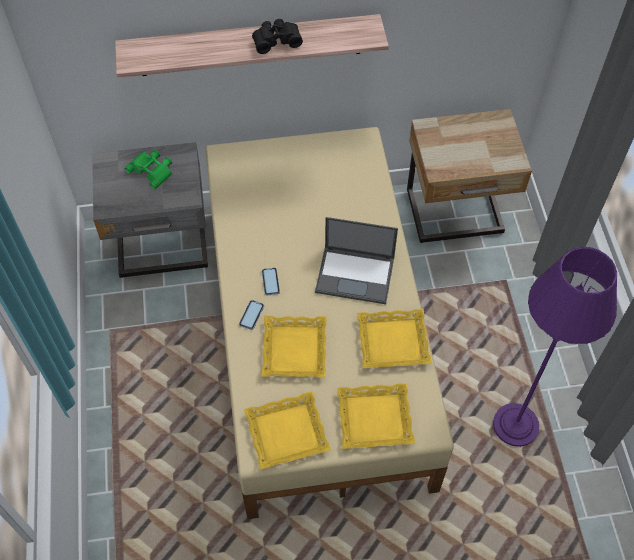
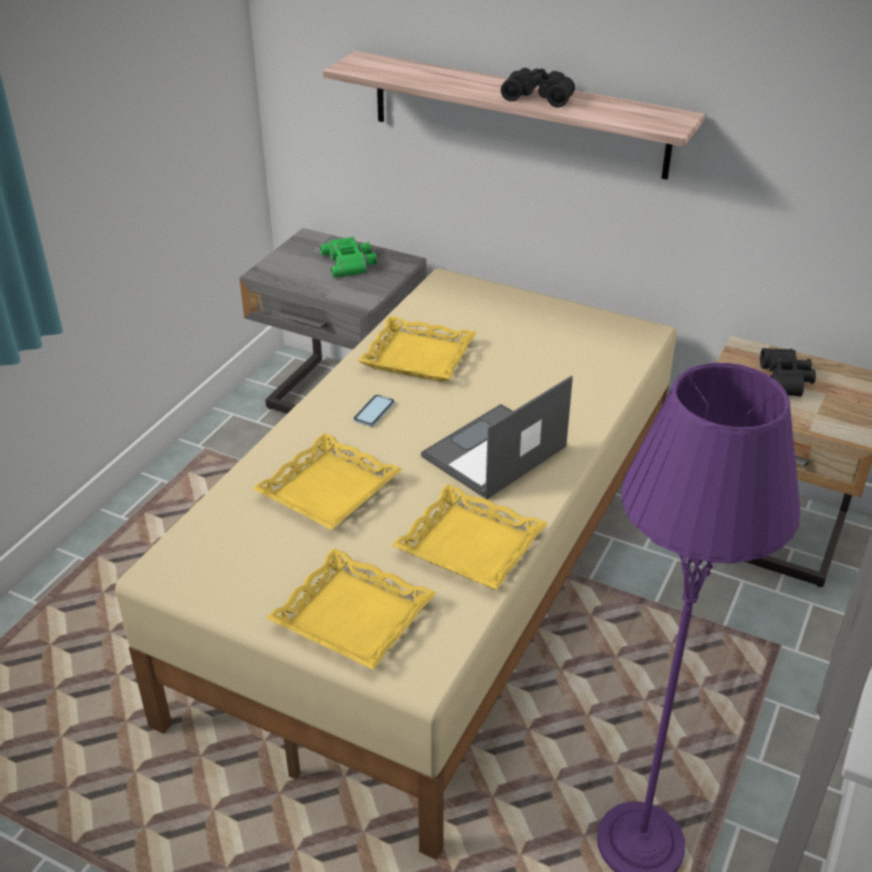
camera: 35 degrees right, 20 degrees down
(251, 315) = (315, 432): phone -> none
(287, 432) = (222, 568): yellow tray -> yellow tray (419, 356)
(356, 275) = (493, 453): laptop -> laptop turned 90 degrees clockwise
(461, 140) = (786, 380): none -> black binoculars

